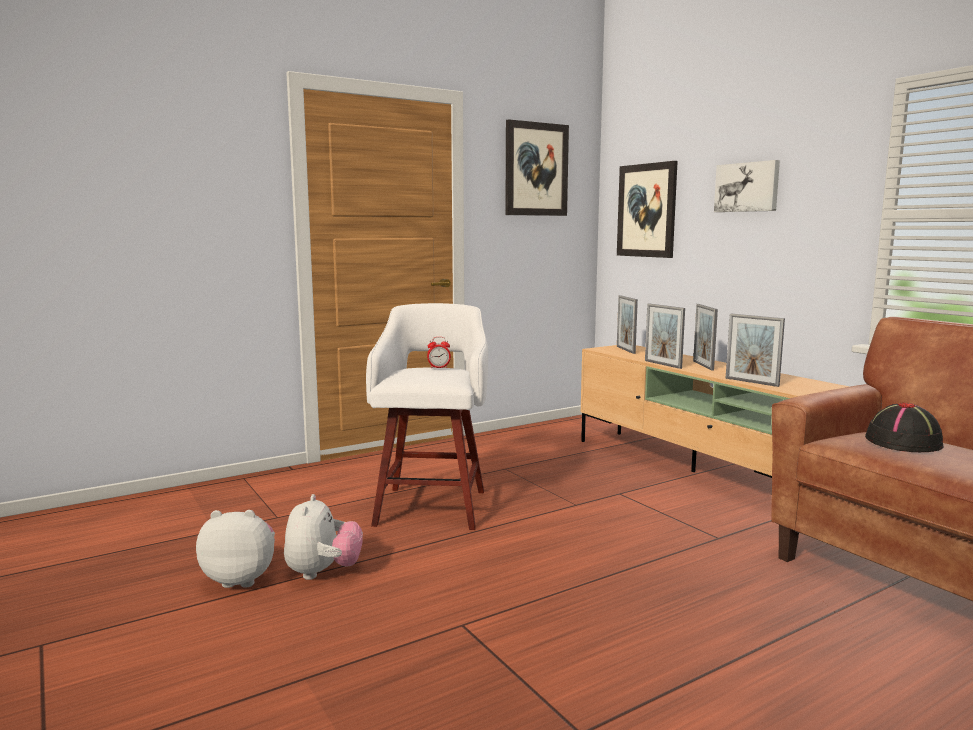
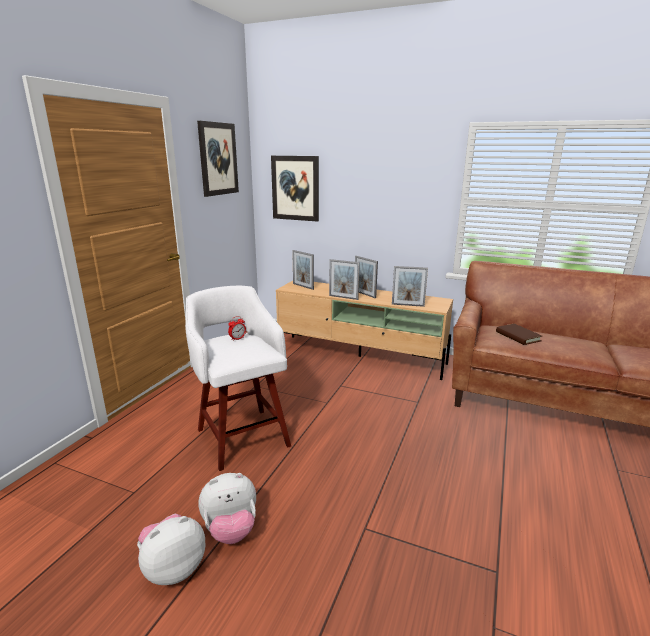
camera: 35 degrees left, 10 degrees up
(323, 572) = (231, 530): plush toy -> plush toy turned 105 degrees clockwise
(747, 187) = (373, 178): picture -> none
(903, 442) = (518, 336): black hat -> brown book

